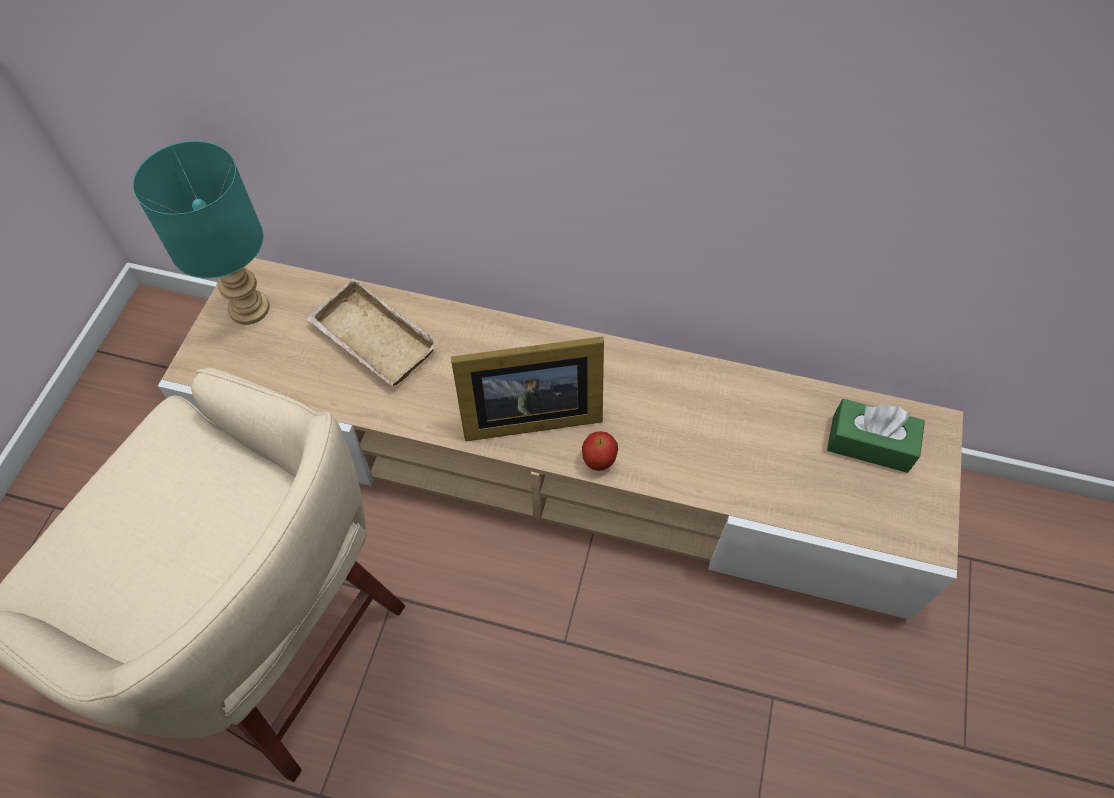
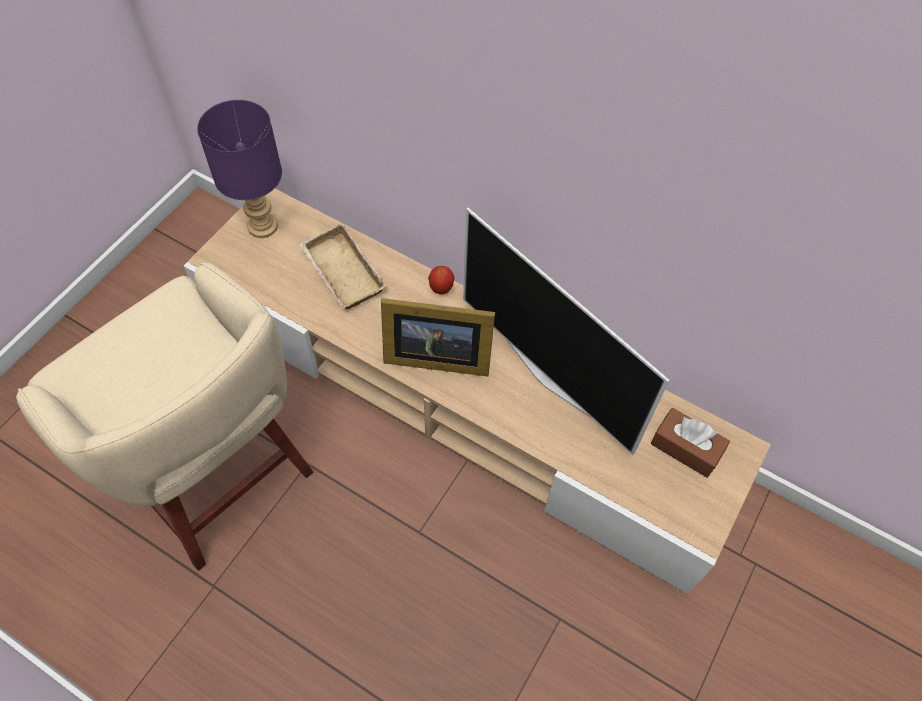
camera: 15 degrees right, 0 degrees up
(247, 308) = (261, 226): turquoise table lamp -> purple table lamp
(598, 462) = (475, 404): apple -> apple (441, 289)
(677, 402) = (549, 376): none -> television
(869, 444) = (686, 448): green tissue box -> brown tissue box

